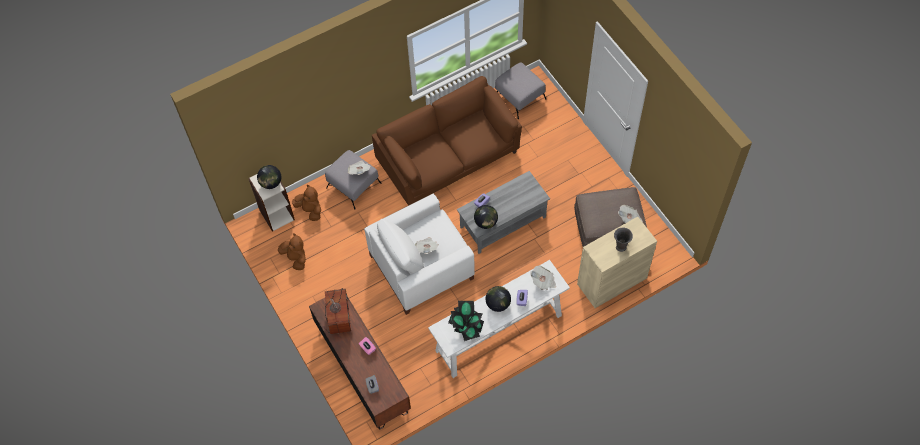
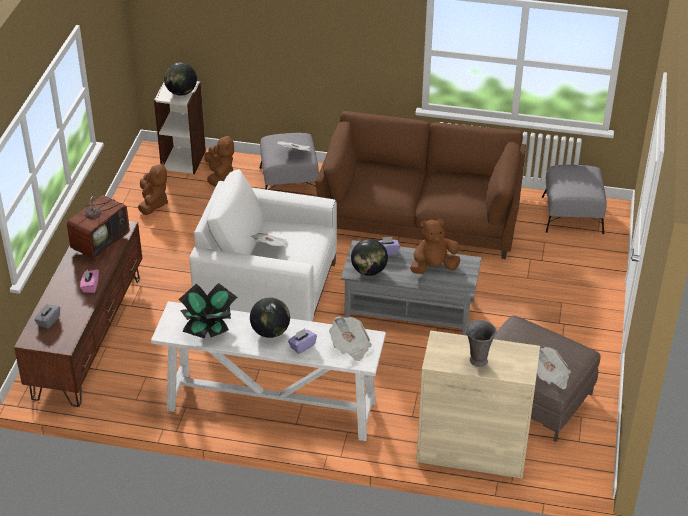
camera: 40 degrees right, 20 degrees down
(514, 195) = (433, 267): none -> brown plush toy

